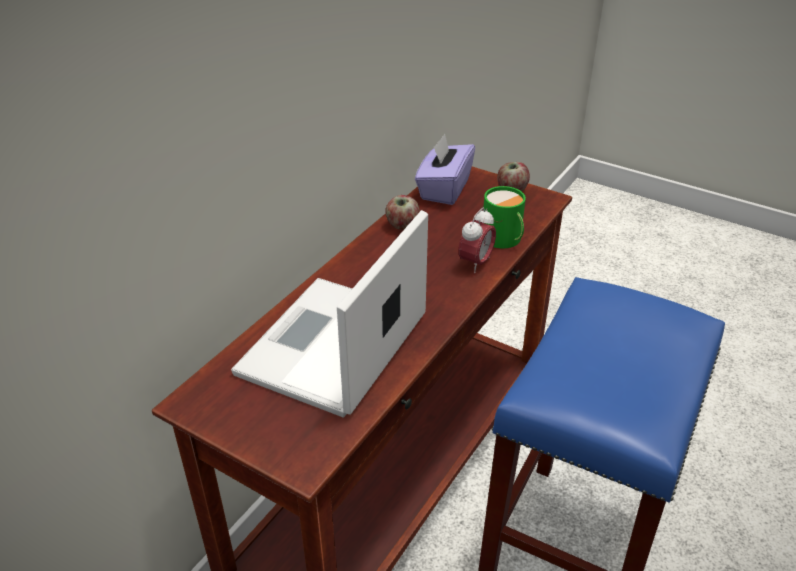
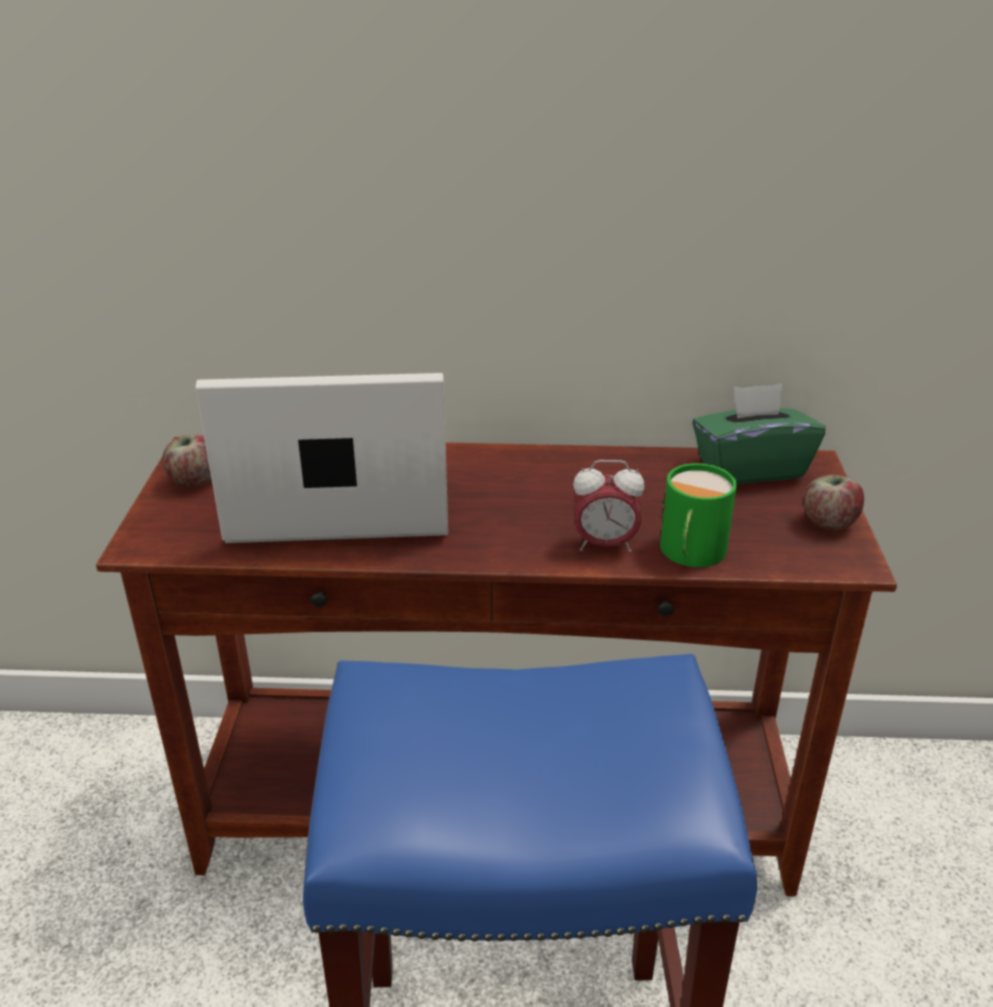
camera: 60 degrees right, 5 degrees down
(402, 226) = (623, 465): apple -> apple (194, 481)
(444, 189) = (750, 468): purple tissue box -> green tissue box

